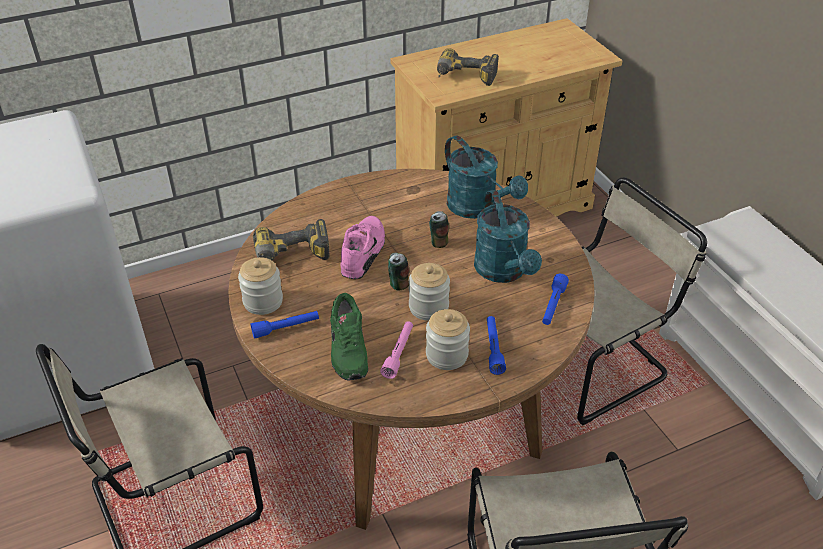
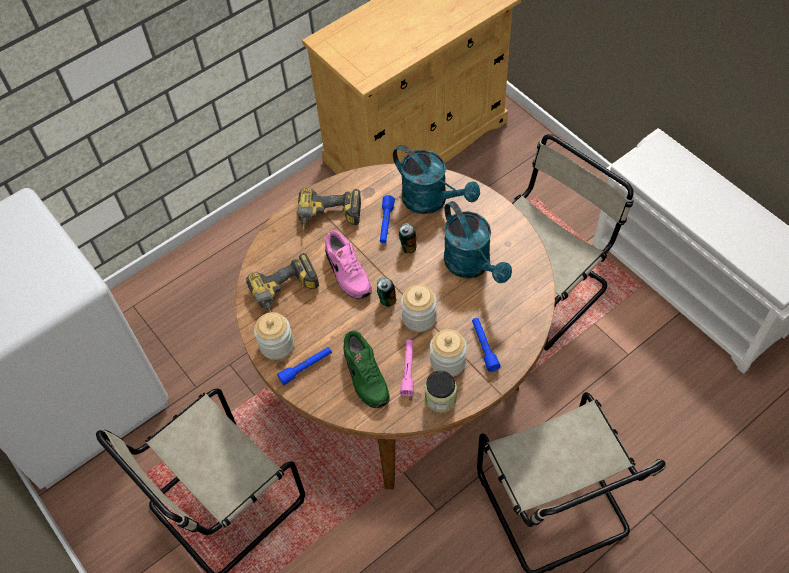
camera: 10 degrees left, 15 degrees up
(364, 253) = (347, 273): pink shoe -> pink shoe turned 150 degrees clockwise
(426, 389) = (440, 398): none -> jar
(464, 78) = (380, 52): power drill -> power drill (329, 219)
(553, 305) = (521, 291): blue flashlight -> blue flashlight (386, 223)

